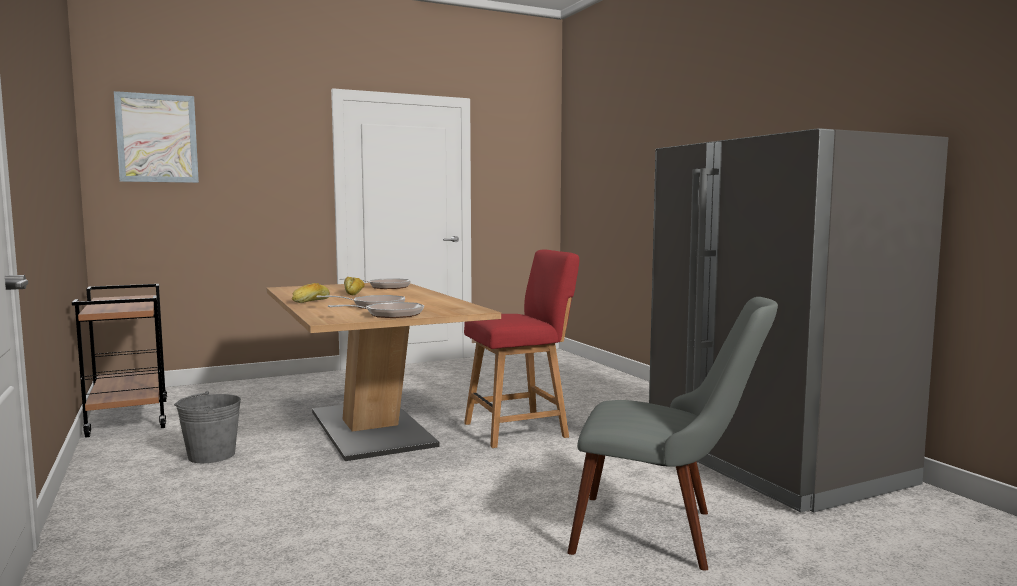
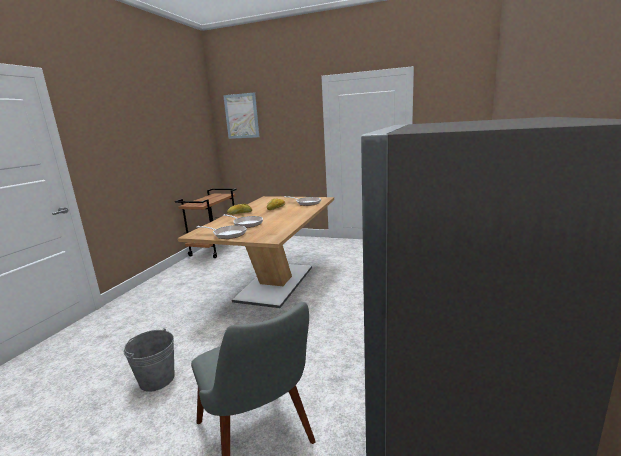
camera: 45 degrees right, 10 degrees up
(211, 455) = (202, 280): grey bucket -> grey bucket (157, 379)
(520, 429) = (337, 310): red chair -> none

